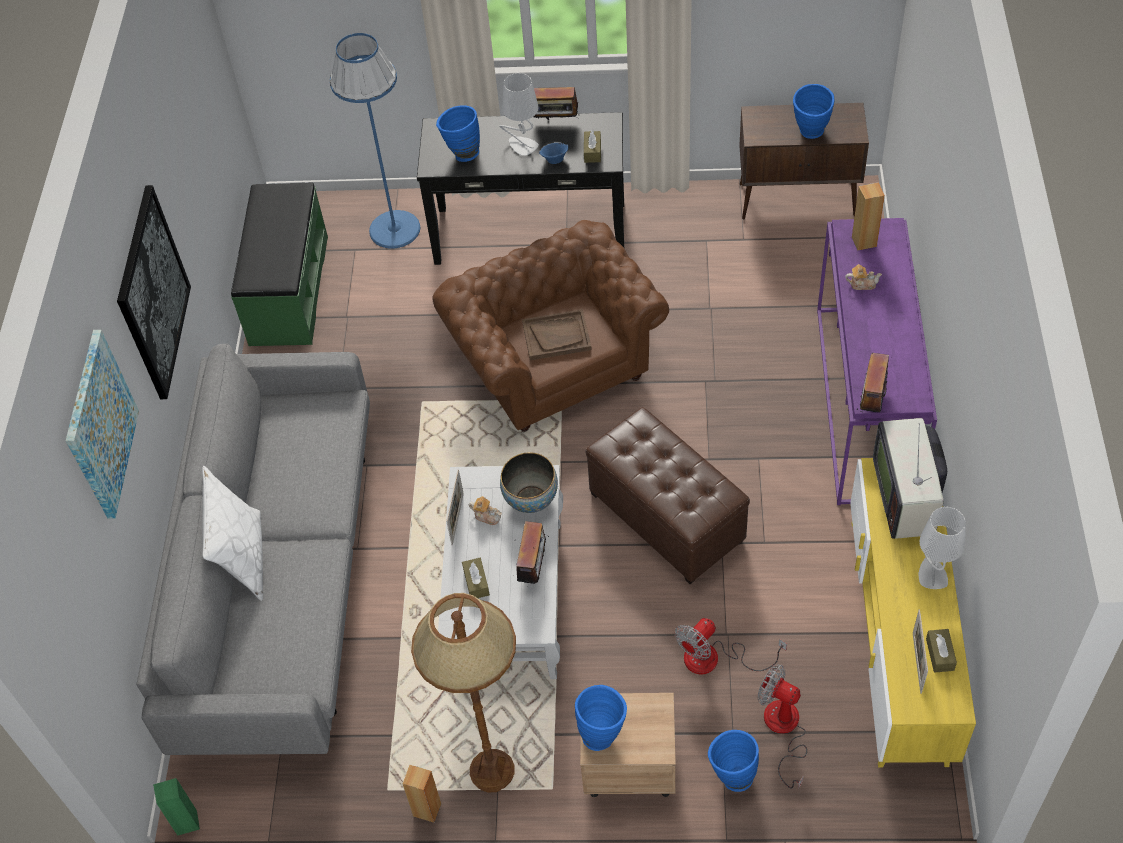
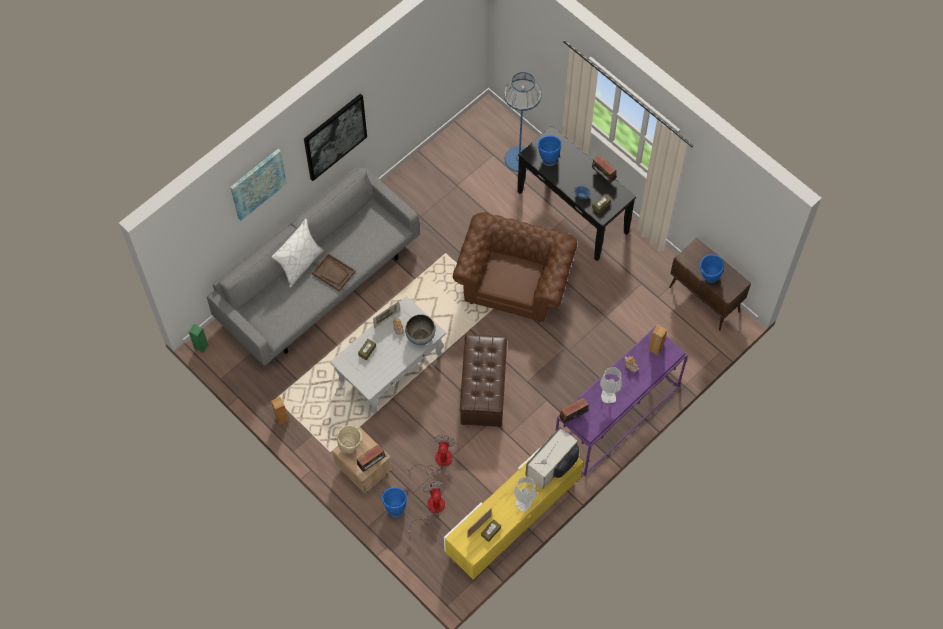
camera: 40 degrees right, 10 degrees up
(288, 290) = (447, 151): green bench -> none
(491, 770) = (317, 425): brown floor lamp -> none
(522, 146) = (576, 176): grey table lamp -> grey table lamp (608, 395)
(533, 567) = (393, 364): radio -> radio (372, 463)
(556, 336) = (509, 275): brown tray -> brown tray (333, 272)
(602, 732) = (351, 447): blue vase -> beige vase
(714, 659) = (437, 461): fan -> fan turned 105 degrees clockwise

